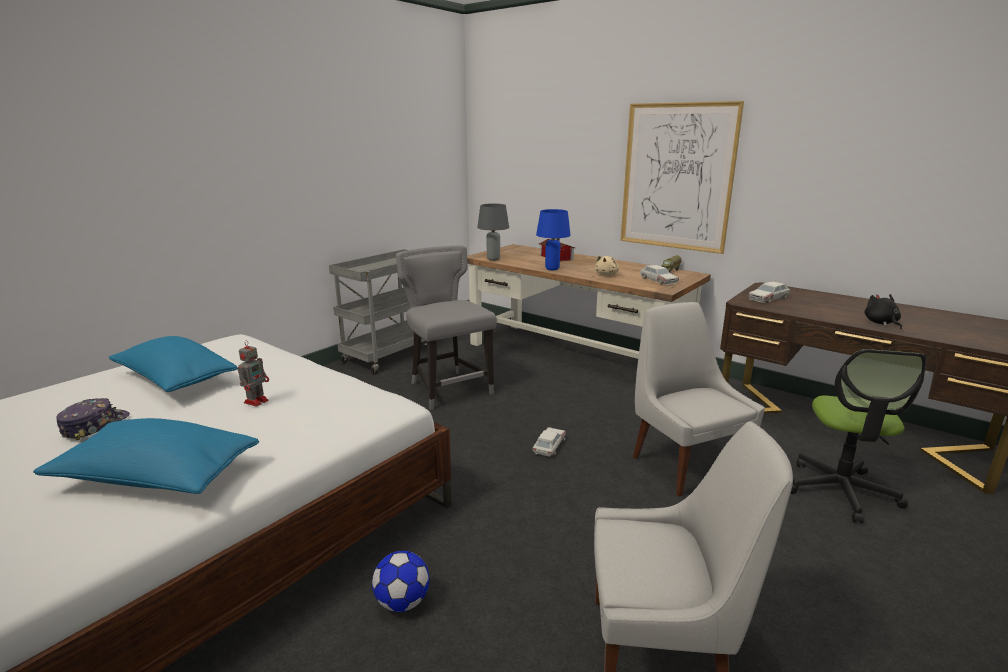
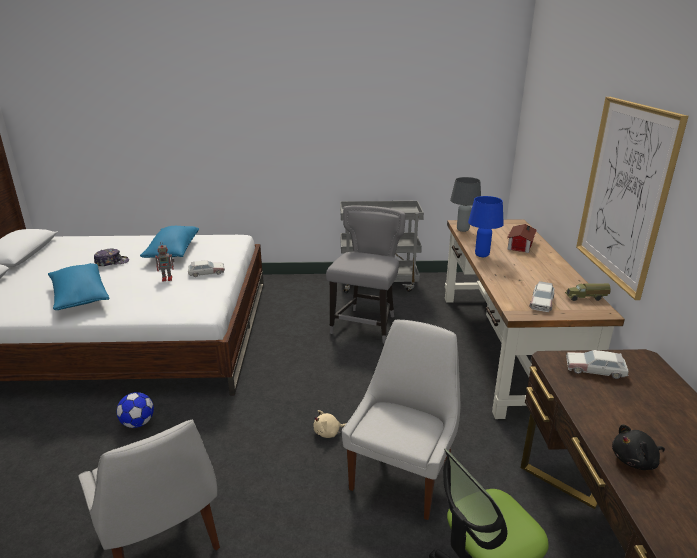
camera: 50 degrees right, 5 degrees up
(549, 446) = (345, 399): toy car -> toy car (206, 273)
(606, 274) = (511, 278): beige plush toy -> beige plush toy (328, 433)
(881, 323) = (635, 461): black plush toy -> black plush toy turned 150 degrees counterclockwise

